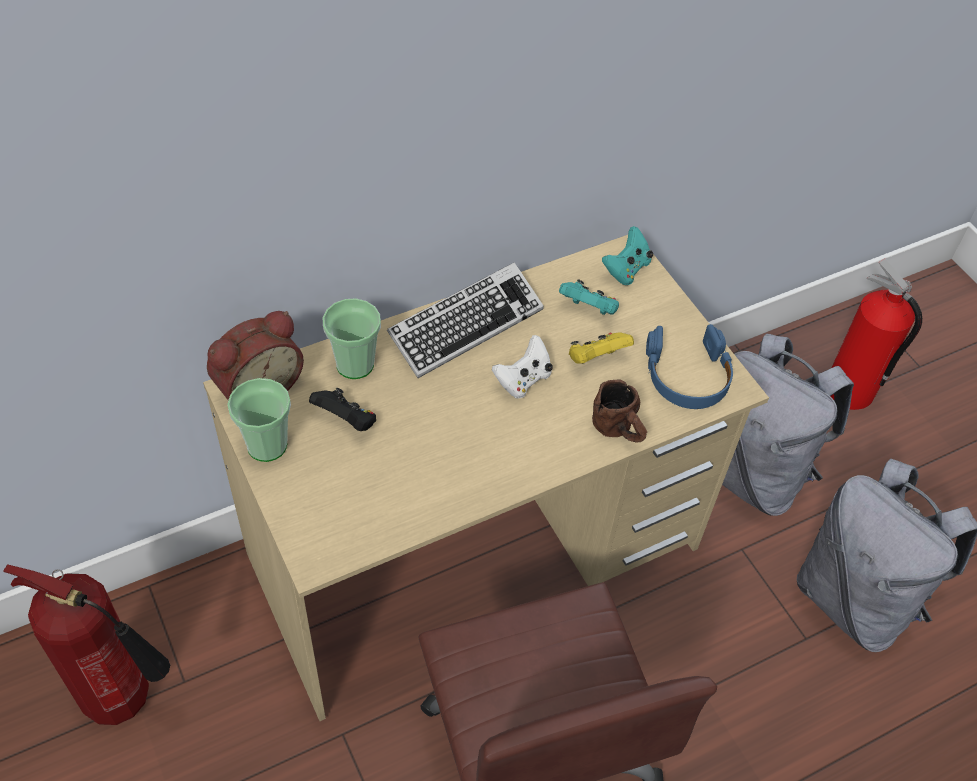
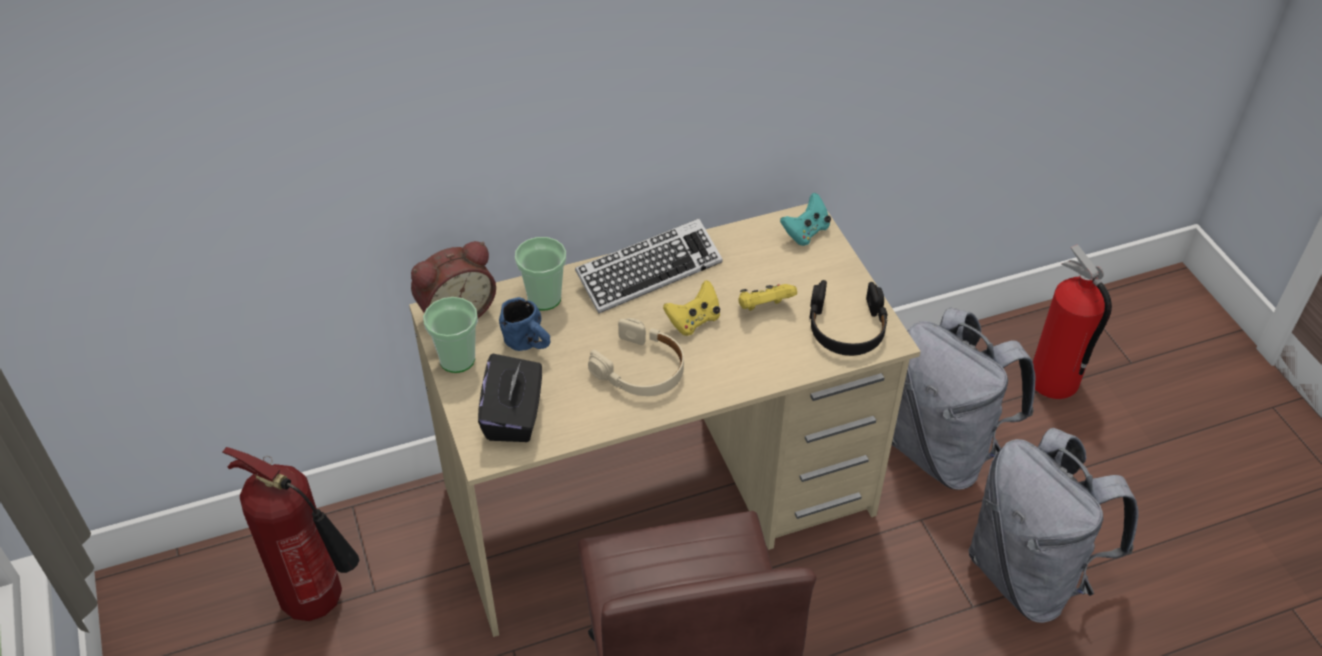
camera: 10 degrees right, 5 degrees down
(340, 509) = (514, 416): none -> black tissue box
(346, 421) = (529, 345): black game controller -> blue mug
(474, 441) = (641, 369): none -> beige headphones
(523, 380) = (693, 321): white game controller -> yellow game controller
(589, 309) = (764, 265): turquoise game controller -> none
(619, 432) = (774, 370): brown mug -> none
(687, 376) = (846, 327): blue headphones -> black headphones

